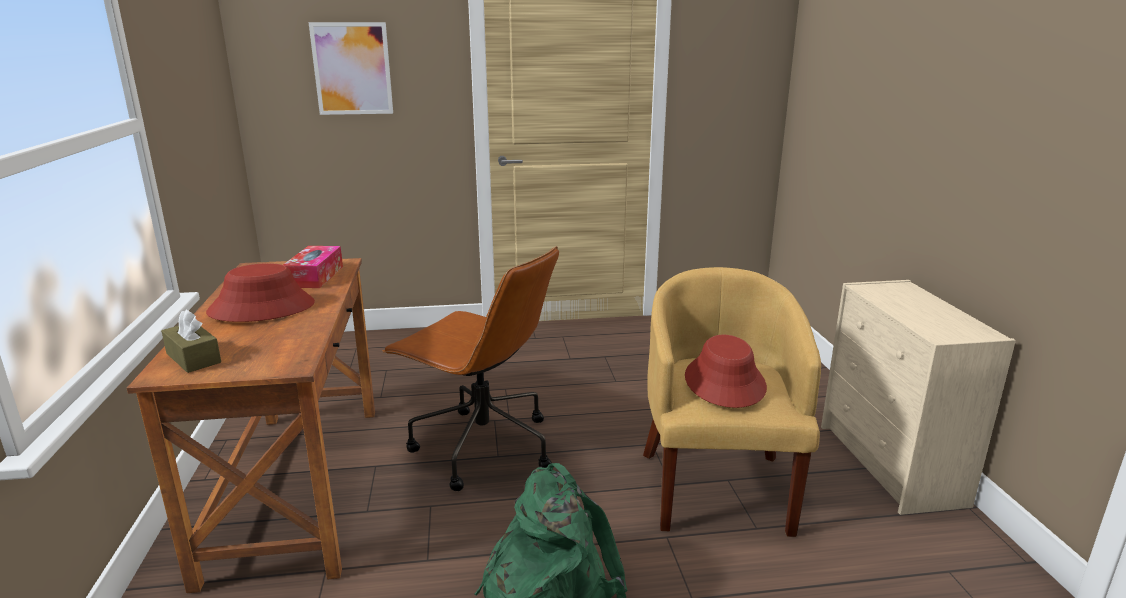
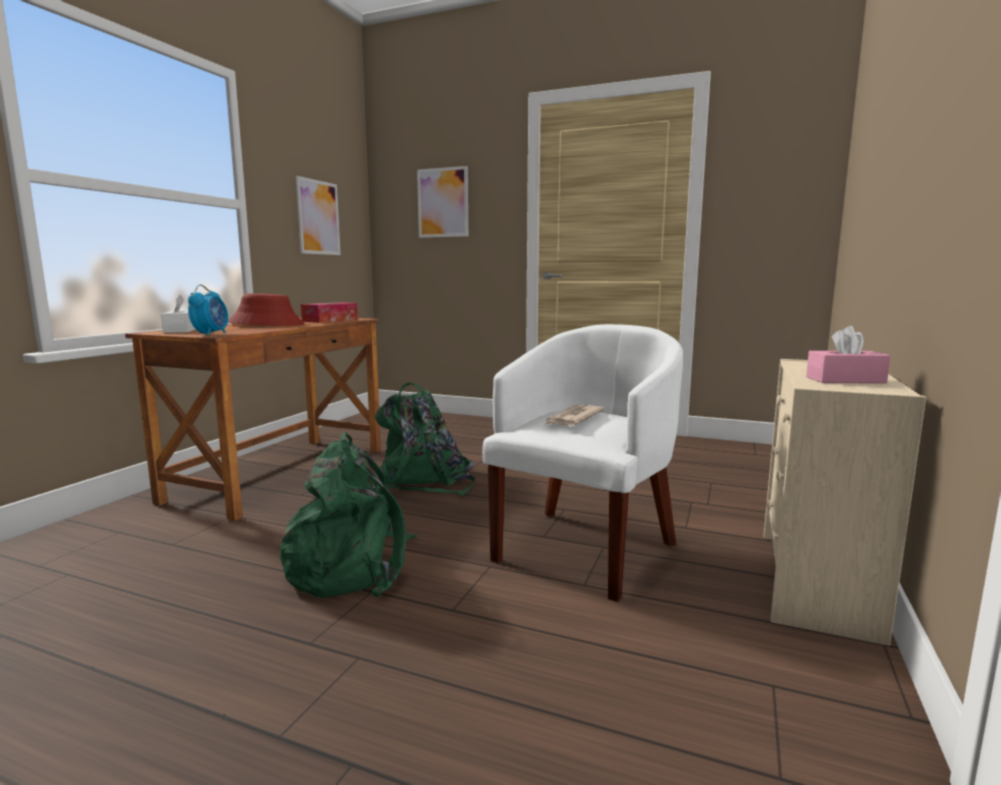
camera: 30 degrees right, 10 degrees down
(193, 358) = (181, 330): brown tissue box -> white tissue box
(198, 108) = (318, 217): none -> picture
(277, 364) = (211, 334): none -> alarm clock
(481, 447) = (424, 481): brown office chair -> green backpack
(716, 486) = (586, 548): yellow armchair -> white armchair
(725, 382) = (573, 419): red hat -> newspaper
(938, 319) = (845, 380): none -> pink tissue box

